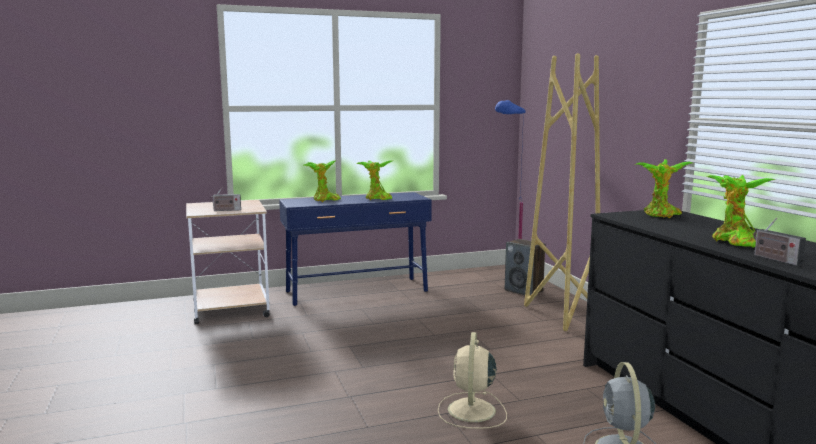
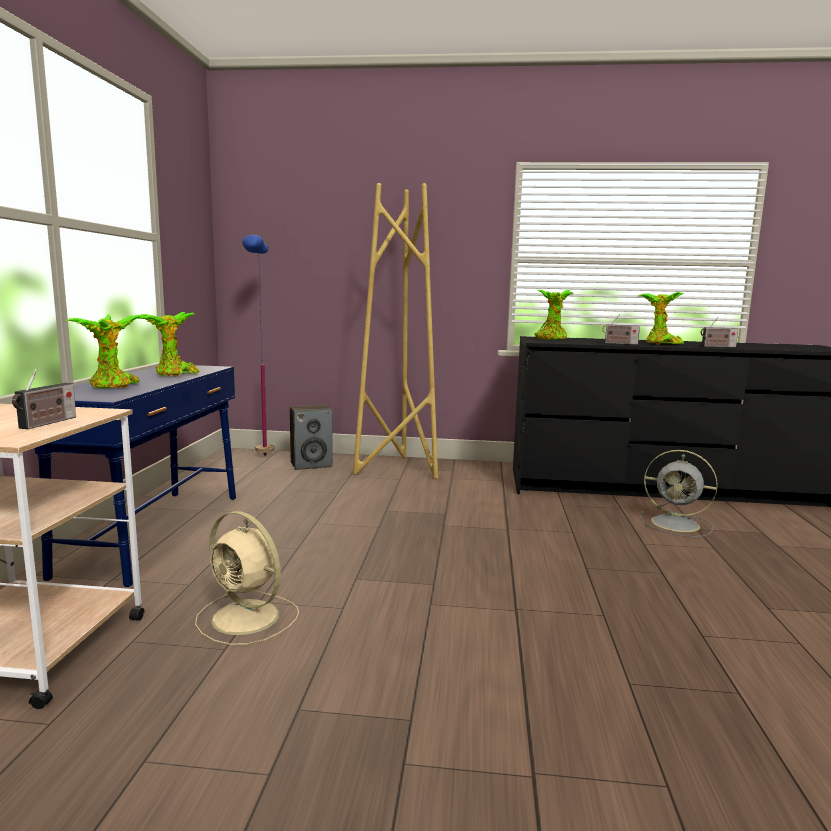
camera: 65 degrees left, 0 degrees up
(471, 411) = (587, 556): beige fan -> beige fan (248, 618)
(678, 232) = (619, 343): none -> radio

